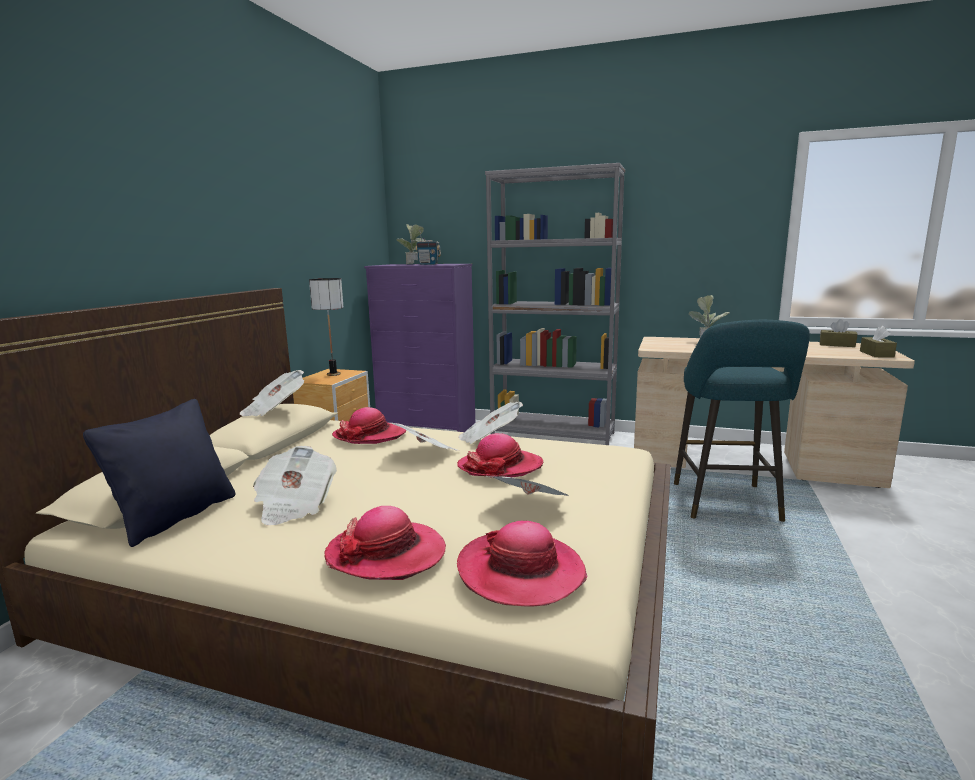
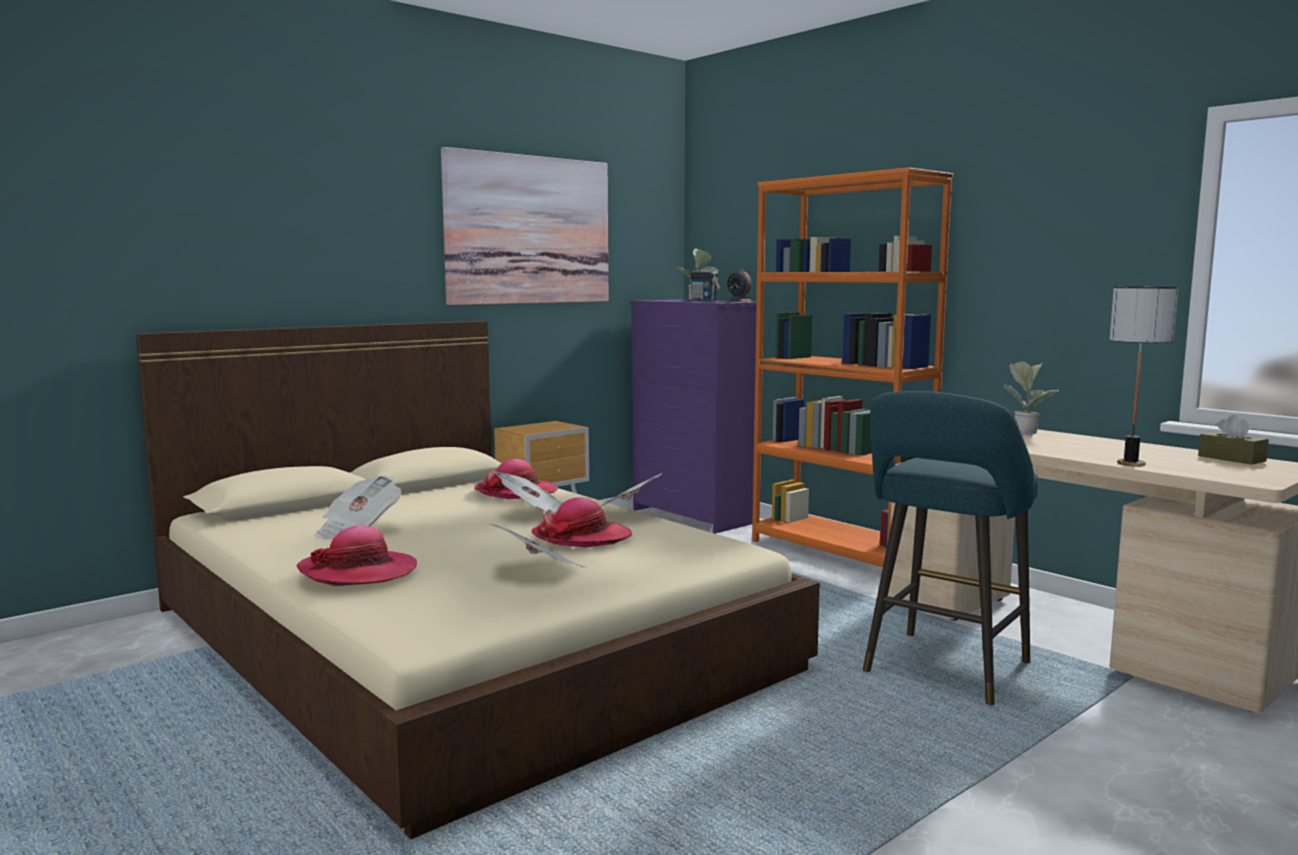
camera: 30 degrees right, 5 degrees down
(176, 517) = (270, 521): black pillow -> none
(274, 410) = (433, 450): newspaper -> none
(297, 206) = (529, 230): none -> picture
(333, 374) = (547, 426): table lamp -> table lamp (1130, 463)
(454, 263) = (739, 301): none -> alarm clock
(521, 572) = (428, 604): hat -> none
(553, 435) = (838, 552): grey bookcase -> orange bookcase
(876, 354) = (1246, 475): brown tissue box -> none

